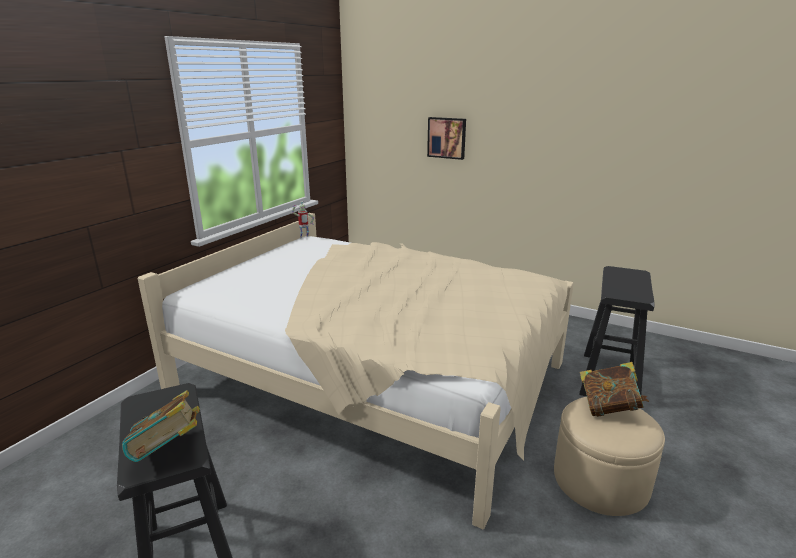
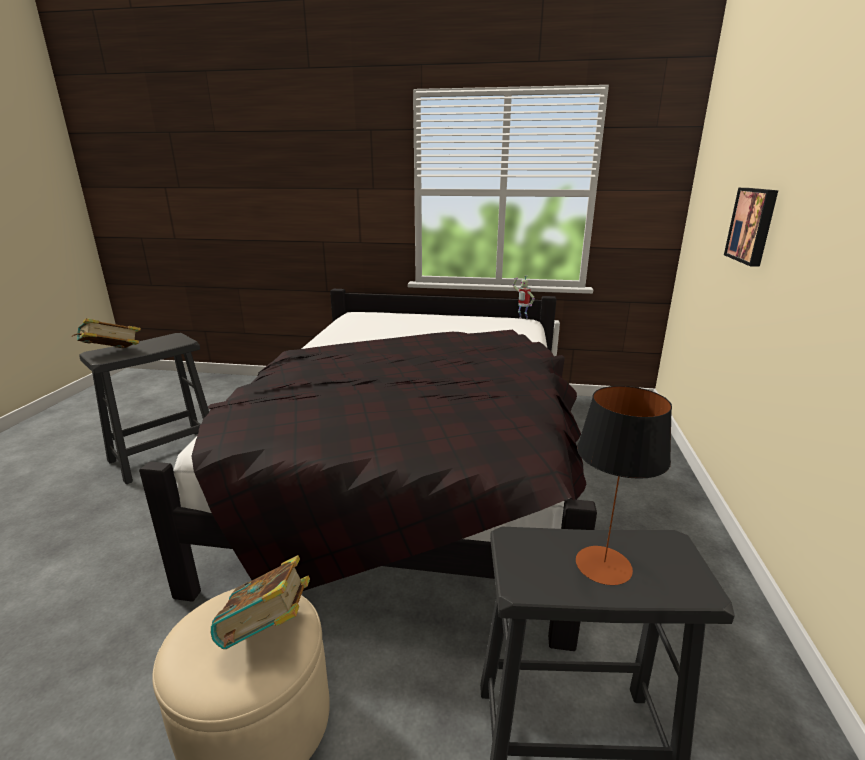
camera: 70 degrees right, 0 degrees up
(374, 377) = (415, 473): beige bed -> black bed
(628, 283) = (604, 565): none -> table lamp

